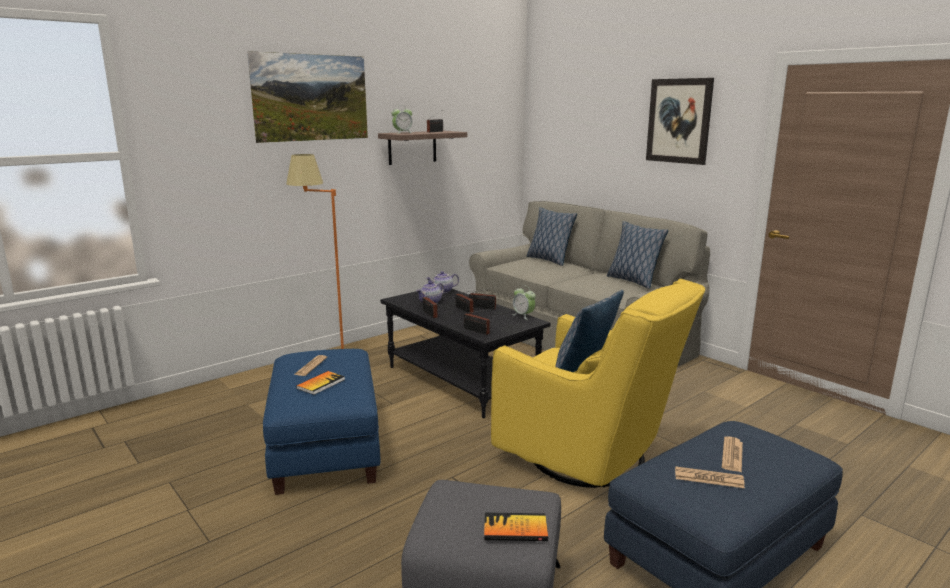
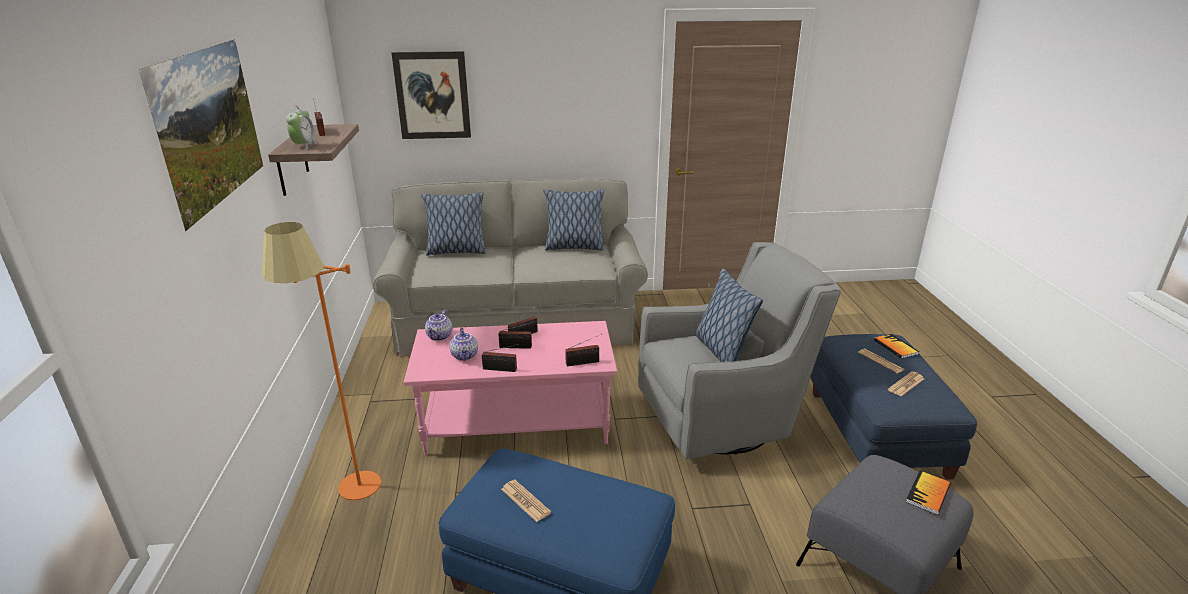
camera: 55 degrees left, 10 degrees up
(321, 384) = (585, 508): book -> book (895, 347)
(462, 380) = (518, 422): black coffee table -> pink coffee table
(523, 315) = (573, 325): alarm clock -> none
(591, 458) = (724, 420): yellow armchair -> grey armchair
(679, 121) = (570, 76): picture -> picture (432, 95)

